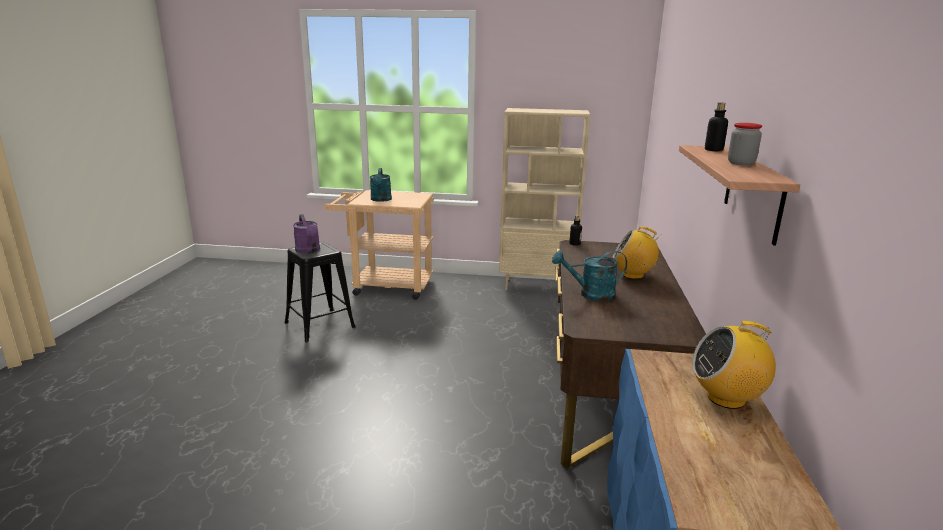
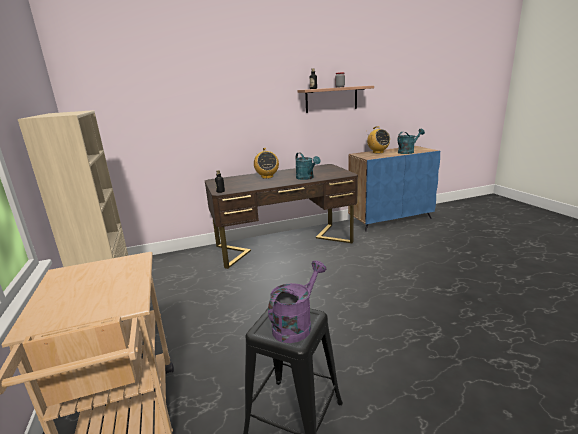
camera: 115 degrees left, 0 degrees up
(381, 200) = (108, 290): turquoise watering can -> turquoise watering can (408, 152)

